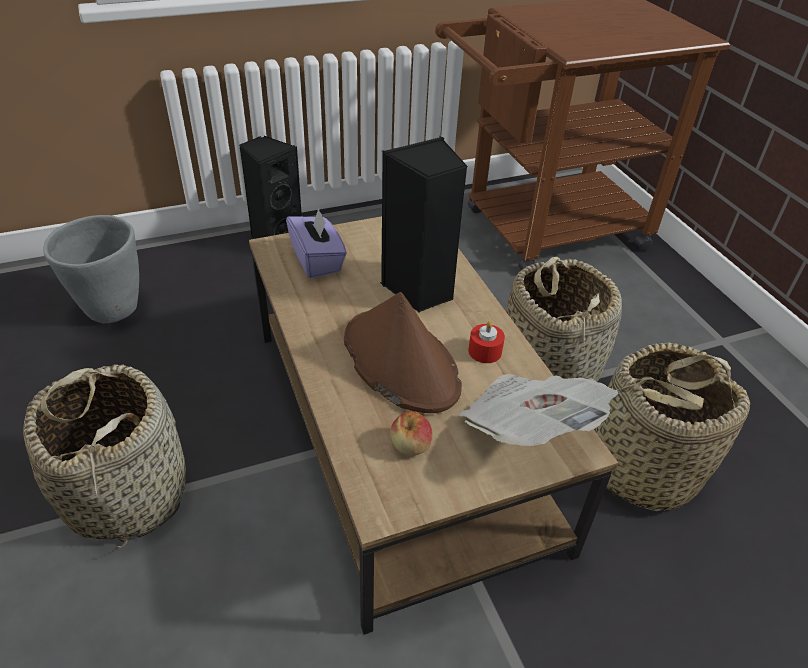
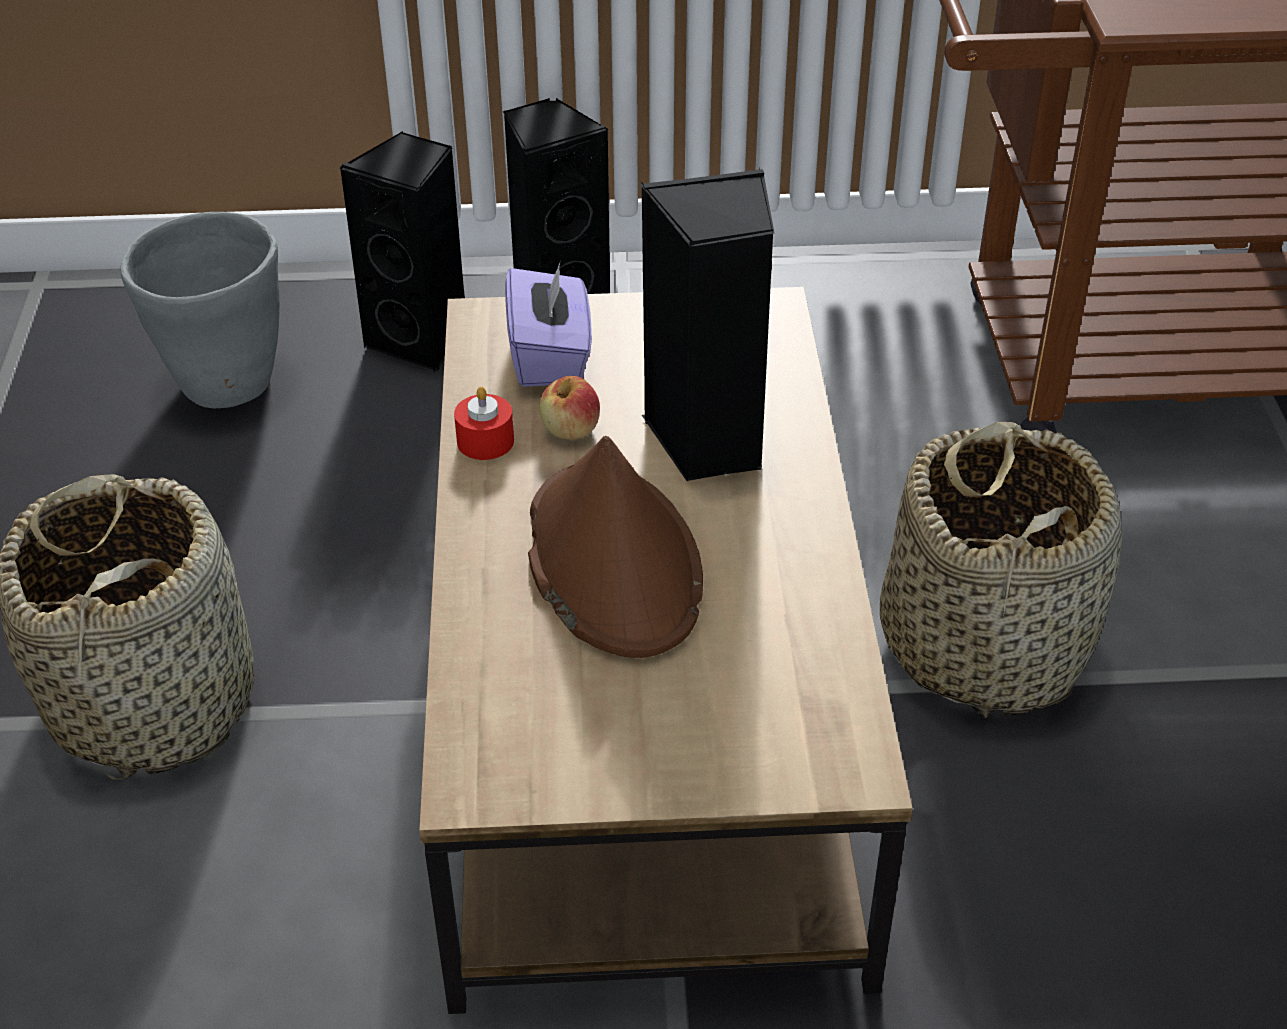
camera: 20 degrees right, 0 degrees up
(212, 269) = (422, 340): none -> black speaker
(410, 445) = (564, 701): apple -> apple (570, 429)
(485, 351) = (772, 572): red candle -> red candle (485, 441)
(528, 428) = (780, 717): newspaper -> none
(640, 466) = (1086, 866): basket -> none

